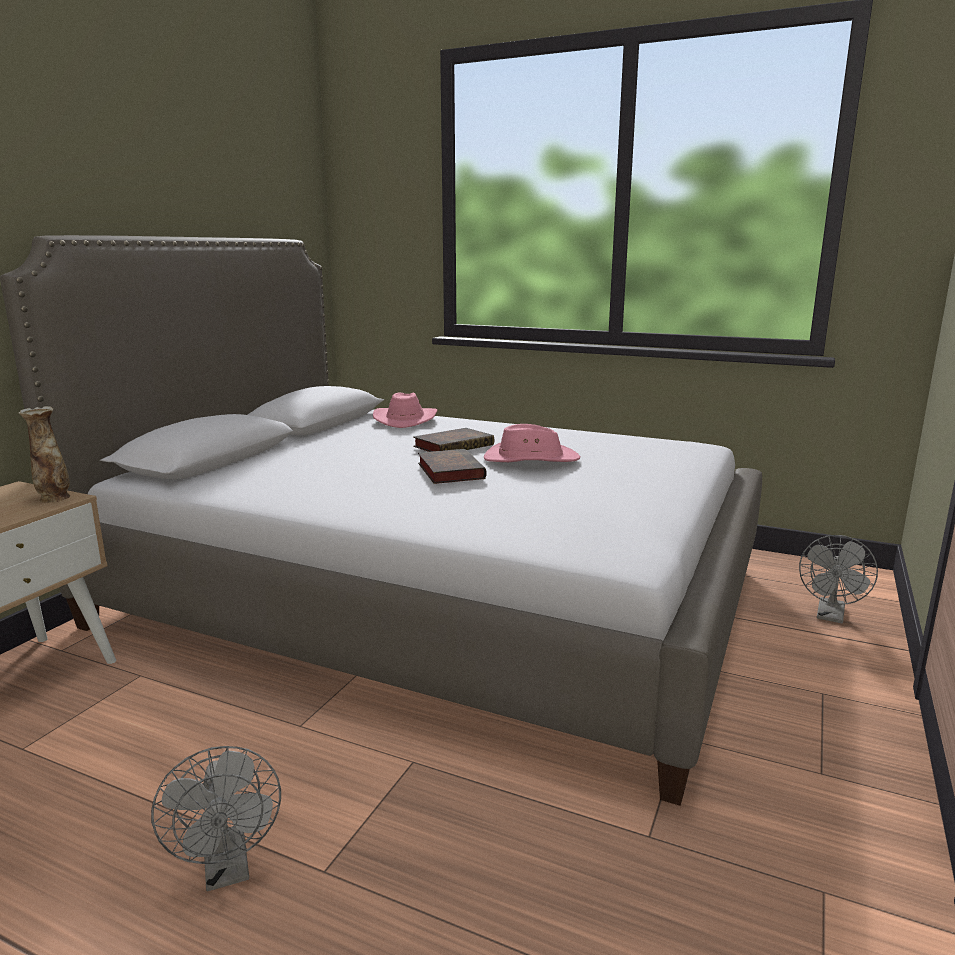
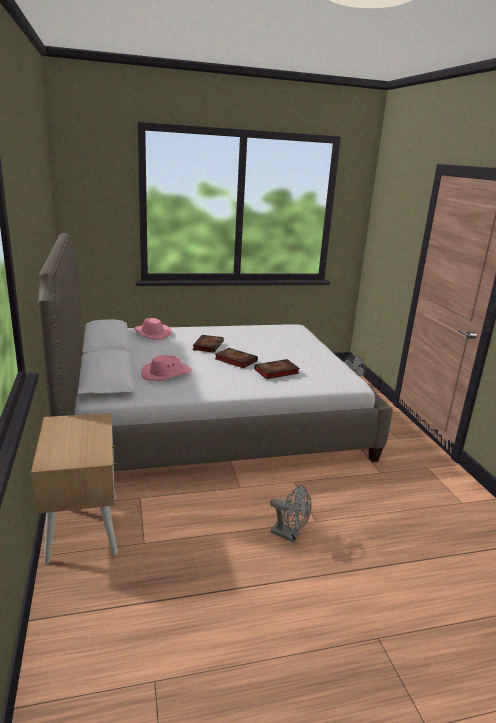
camera: 40 degrees left, 5 degrees up
(53, 498) = (95, 419): vase -> none
(480, 500) = (275, 372): none -> book
(530, 459) = (251, 346): pink hat -> pink hat (166, 373)

